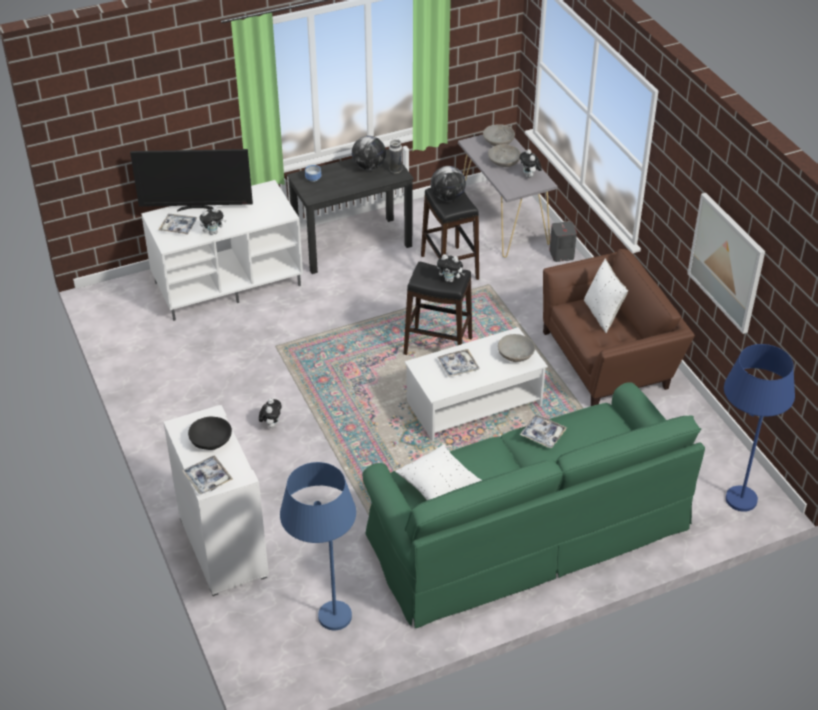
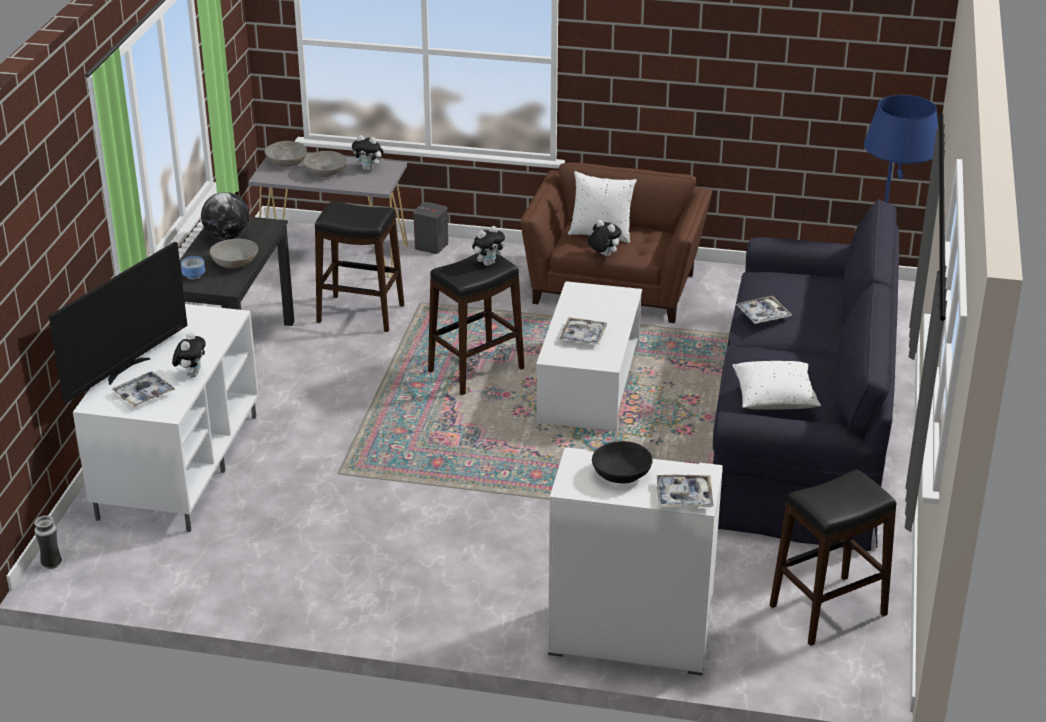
camera: 55 degrees left, 10 degrees down
(271, 424) = (467, 527): plush toy -> plush toy (603, 255)
(326, 630) = (828, 610): blue floor lamp -> black stool
(395, 170) = (258, 224): vase -> vase (51, 564)
(447, 197) = (350, 215): globe -> none
(516, 355) = (605, 298): grey bowl -> grey bowl (235, 262)
(526, 530) = (801, 428): green sofa -> black sofa
(726, 262) = (731, 82): picture -> none

